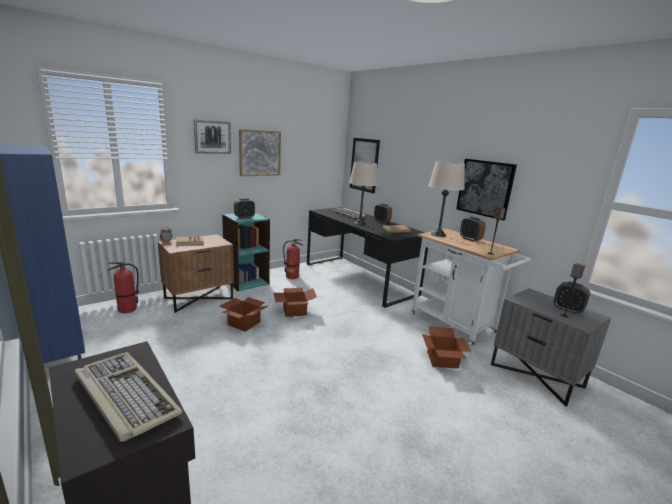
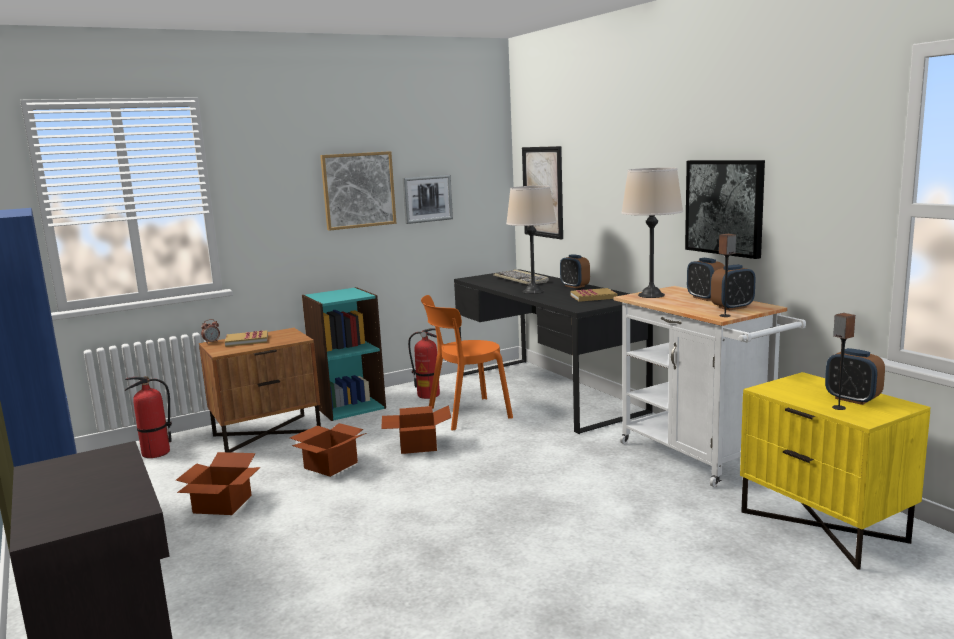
camera: 10 degrees right, 5 degrees down
(124, 395) = (92, 488): keyboard -> none
(212, 137) = (278, 172): picture -> picture (427, 198)
(244, 218) = (335, 297): alarm clock -> alarm clock (732, 307)
(317, 290) = (465, 414): none -> orange chair
(442, 360) = (653, 508): cardboard box -> cardboard box (221, 505)
(537, 375) = (824, 526): grey nightstand -> yellow nightstand

